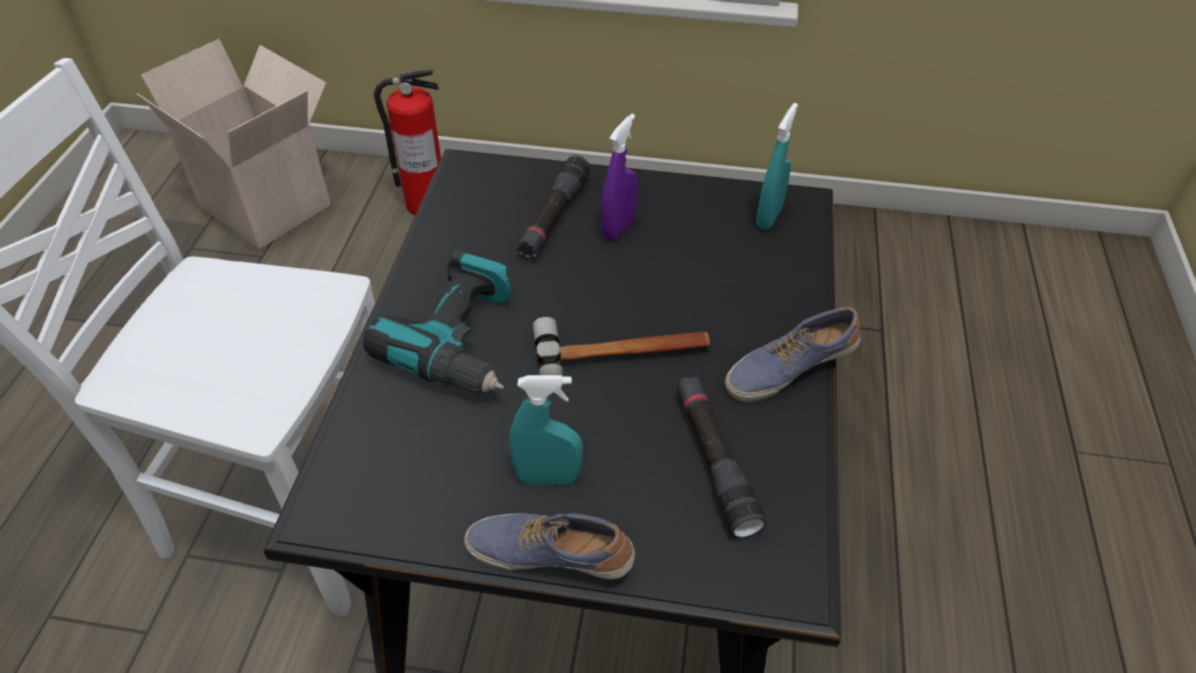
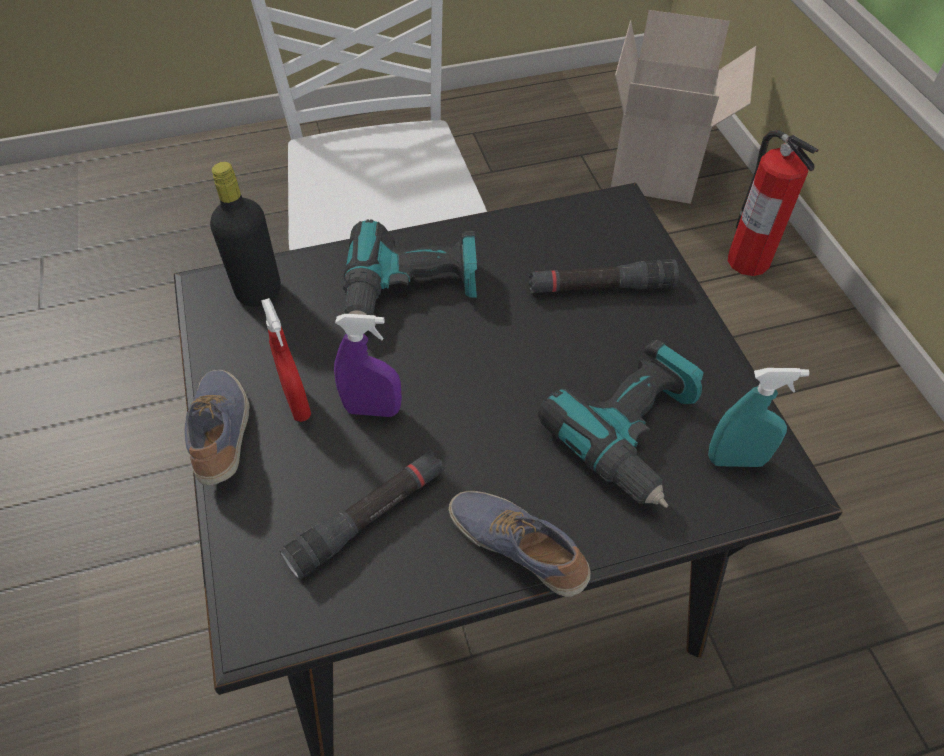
camera: 65 degrees right, 5 degrees up
(367, 468) = (259, 292): none -> black bottle
(548, 477) = (297, 403): turquoise spray bottle -> red spray bottle
(618, 228) = (621, 340): purple spray bottle -> purple spray bottle (372, 409)
(622, 351) = (461, 401): hammer -> none
(716, 259) = (634, 434): none -> power drill

